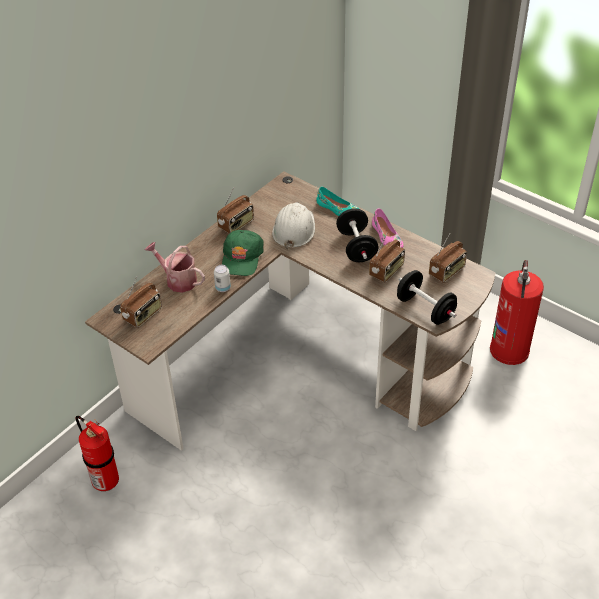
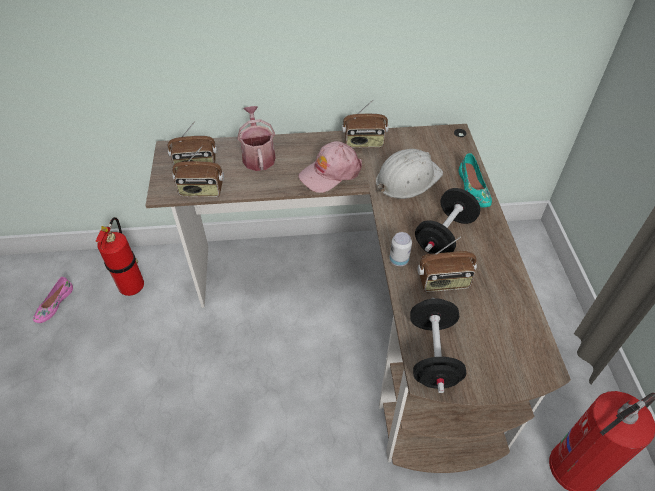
camera: 45 degrees right, 5 degrees up
(223, 288) = (280, 187): can -> can (399, 260)
(241, 258) = (330, 173): green cap -> pink cap
(386, 237) = (488, 247): pink shoe -> pink shoe (54, 304)
(447, 272) = (509, 333): radio -> radio (201, 191)

